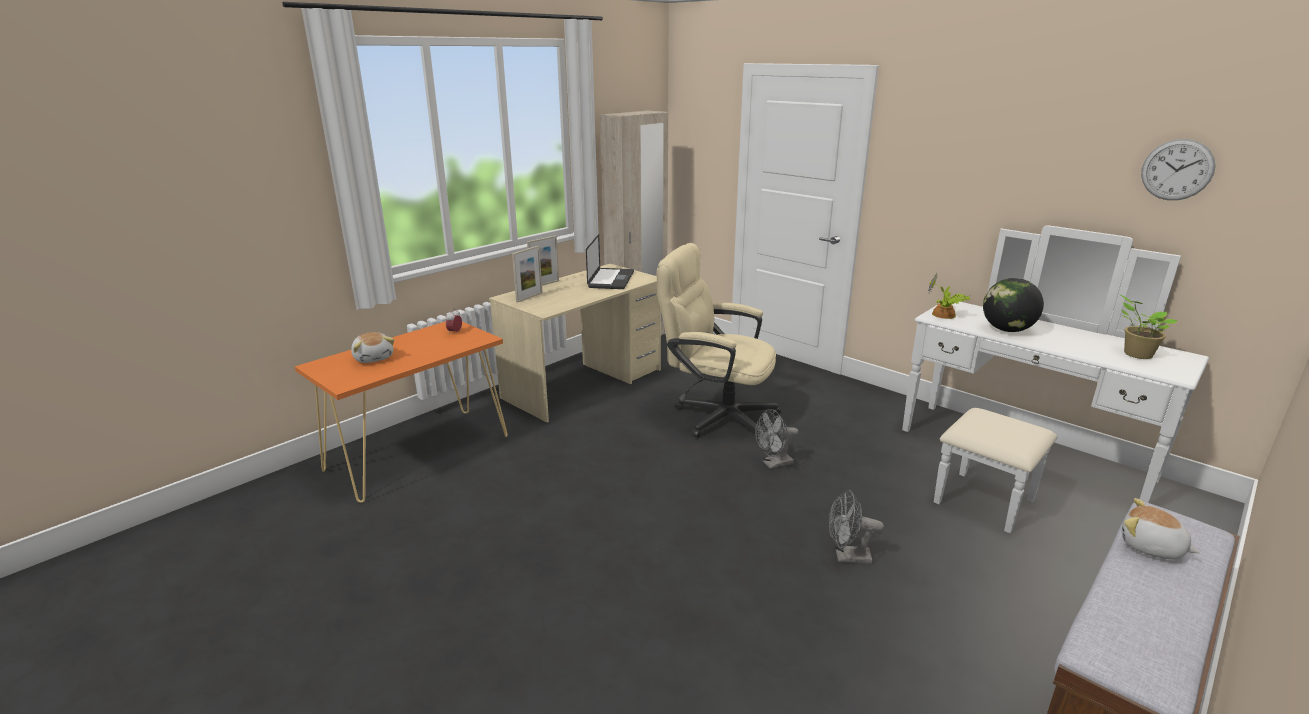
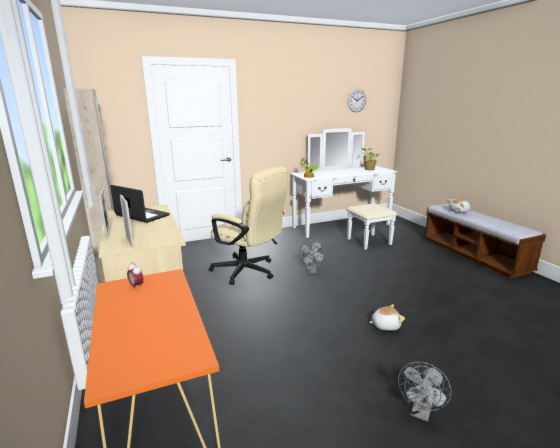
camera: 65 degrees left, 5 degrees down
(374, 358) = (141, 335): plush toy -> plush toy (385, 325)
(716, 416) = (249, 272): beige office chair -> beige office chair turned 105 degrees counterclockwise
(847, 557) = (396, 276): grey fan -> grey fan (421, 413)
(1007, 330) = (334, 174): globe -> none

